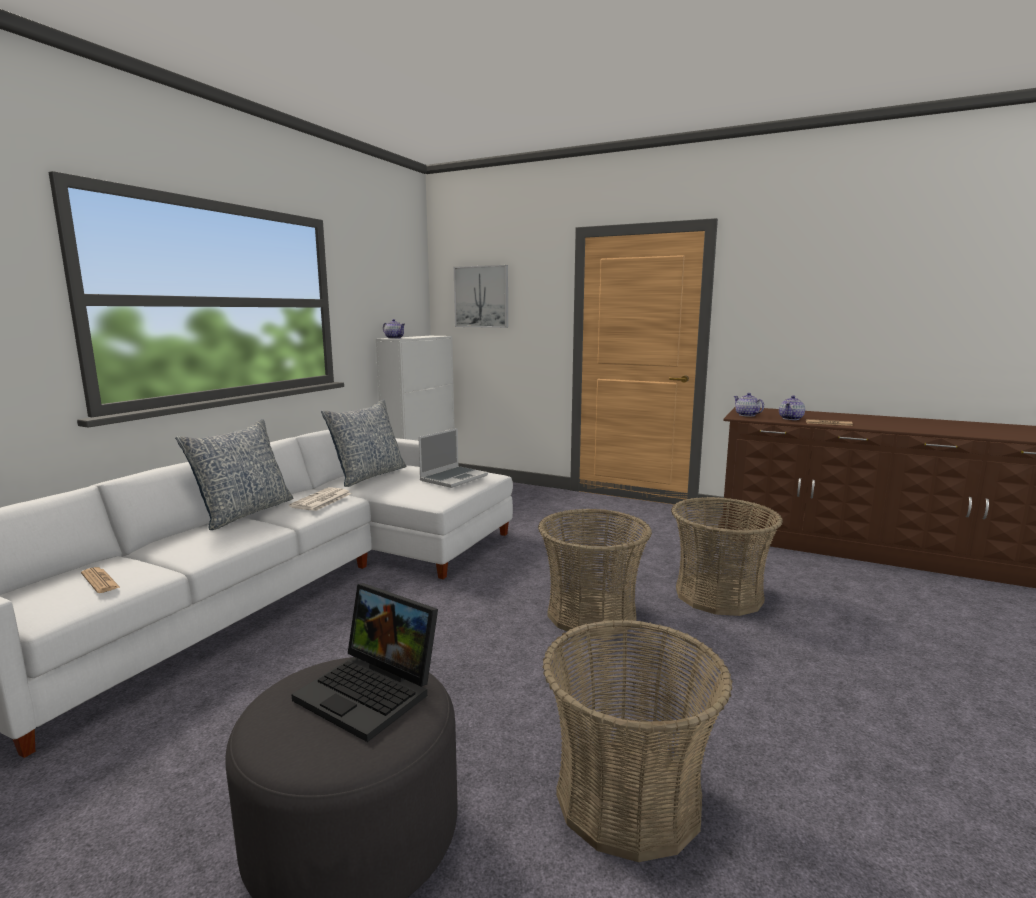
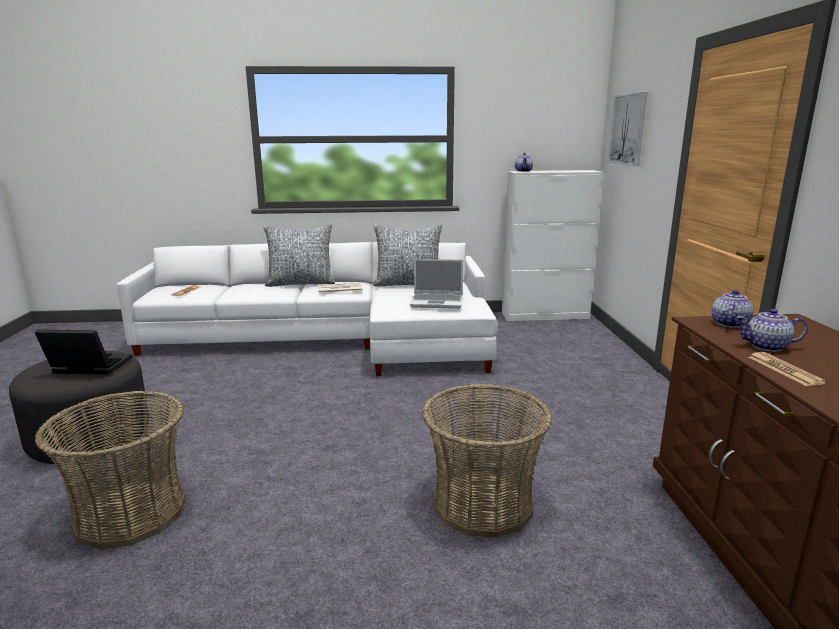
camera: 60 degrees right, 5 degrees up
(372, 692) = (87, 368): laptop -> laptop turned 90 degrees clockwise
(591, 613) = (374, 444): basket -> none

